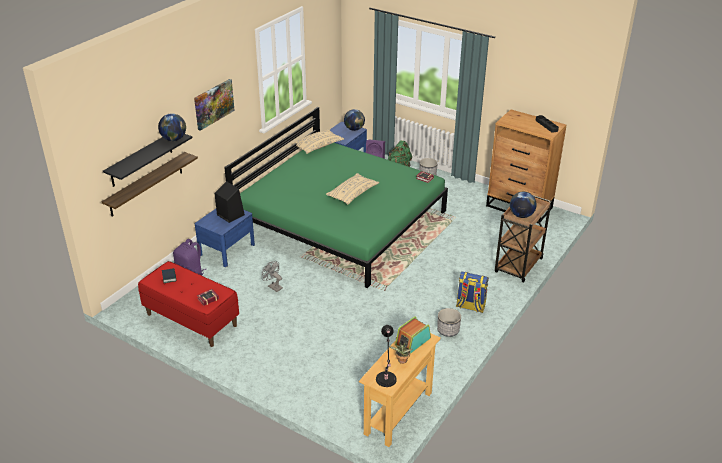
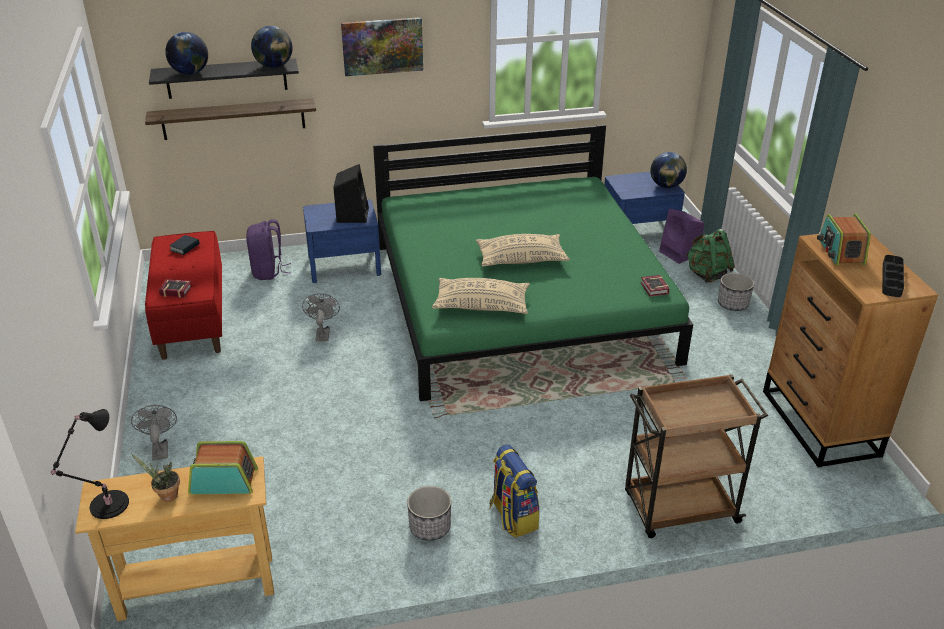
camera: 45 degrees right, 0 degrees up
(286, 381) = (160, 448): none -> grey fan
(318, 146) = (576, 184): beige pillow -> beige pillow (481, 305)
(517, 122) = (840, 252): none -> radio
(521, 215) = (679, 409): globe -> globe (190, 73)

